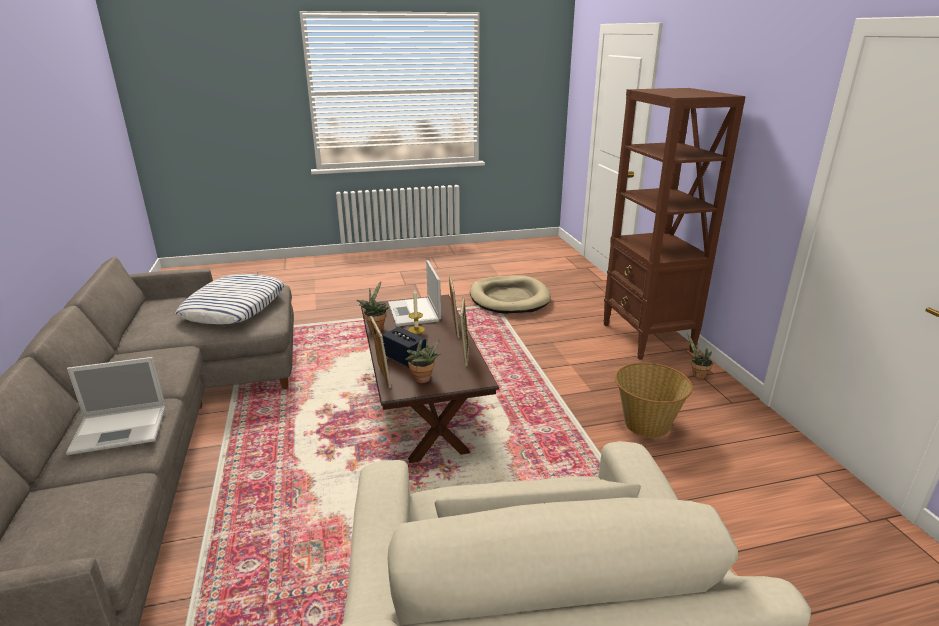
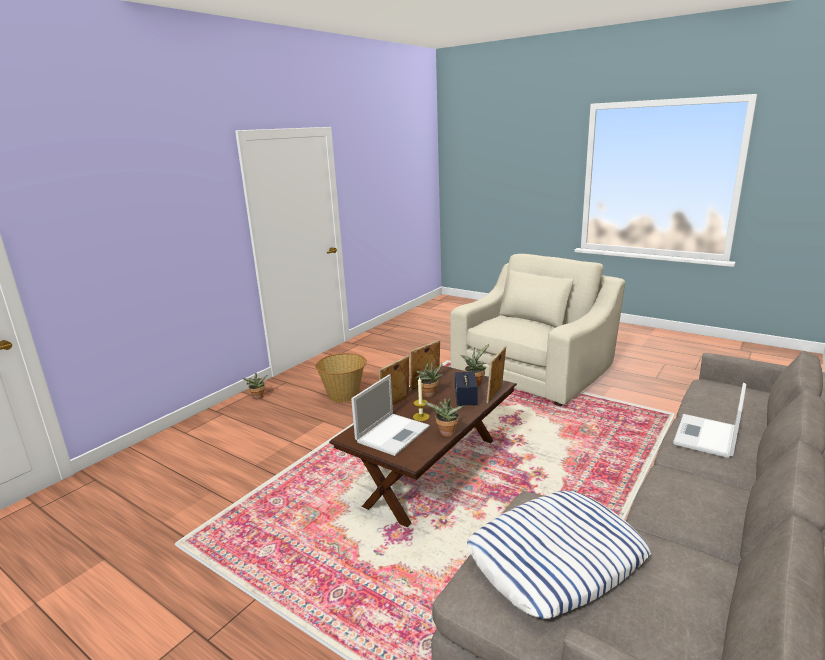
camera: 130 degrees left, 5 degrees down
(121, 429) = (706, 437): laptop -> laptop turned 90 degrees counterclockwise
(443, 348) = (429, 395): none -> potted plant
(509, 298) = (144, 543): beige dog bed -> none
(647, 338) = (205, 429): brown bookcase -> none

